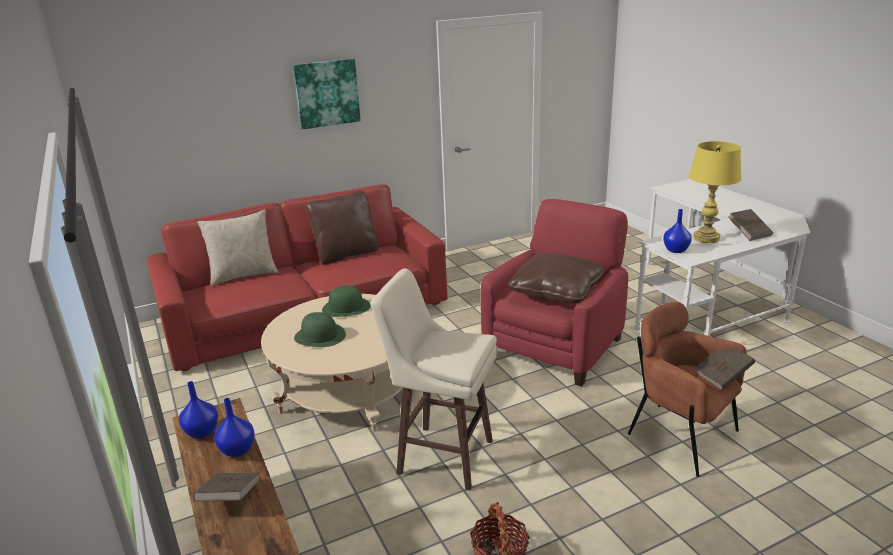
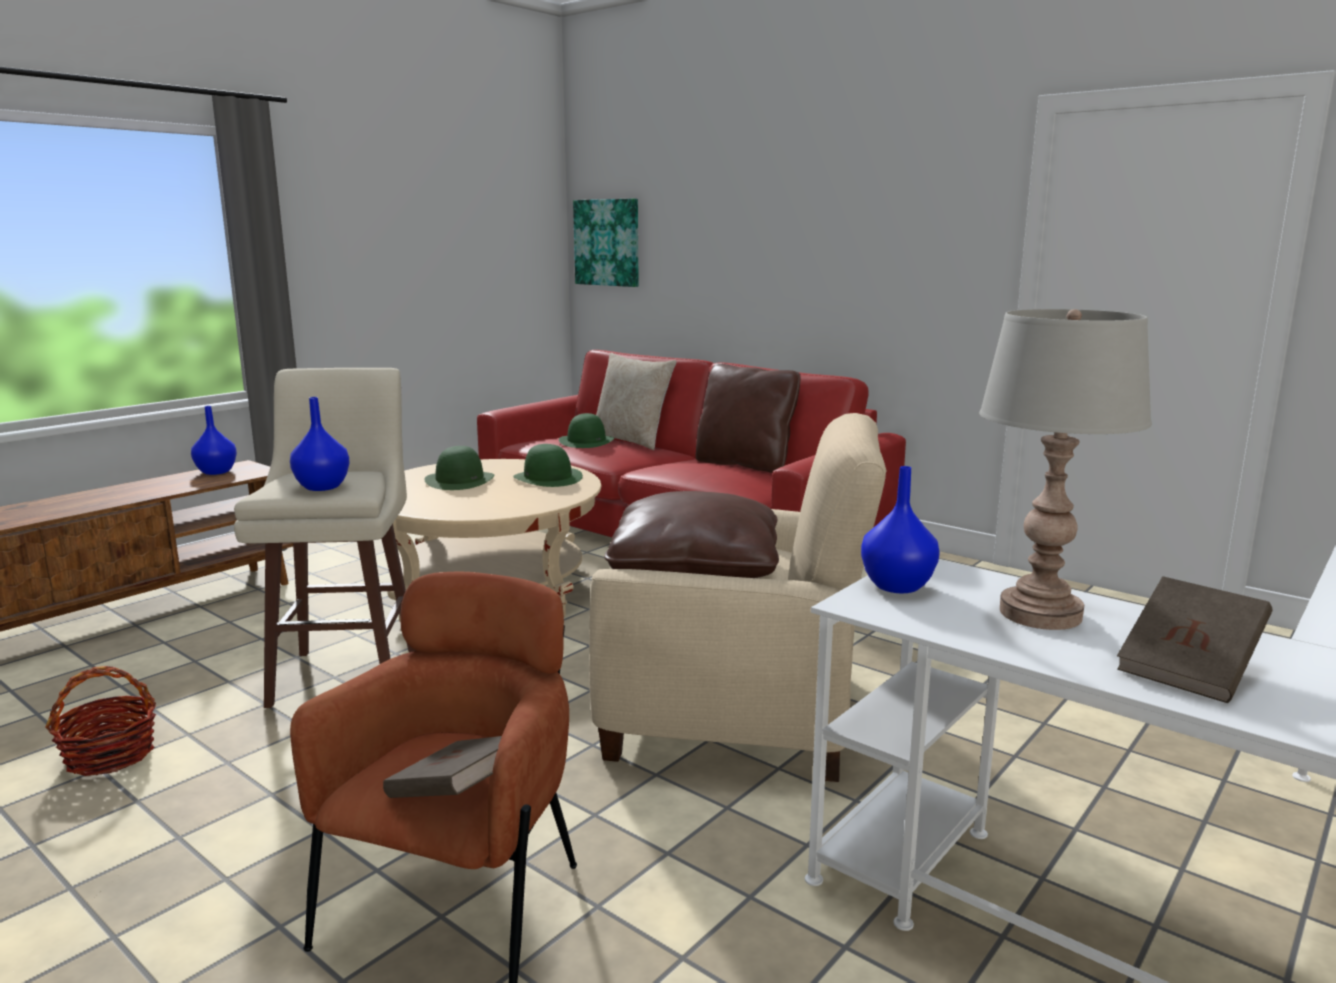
camera: 65 degrees right, 10 degrees down
(230, 498) = (86, 499): brown book -> none
(238, 450) = (177, 487): blue vase -> blue vase (323, 487)
(244, 286) = (586, 441): none -> green hat
(327, 93) = (825, 215): picture -> picture (607, 242)
(555, 346) = (735, 712): red armchair -> beige armchair
(706, 238) = (1040, 614): yellow table lamp -> grey table lamp

